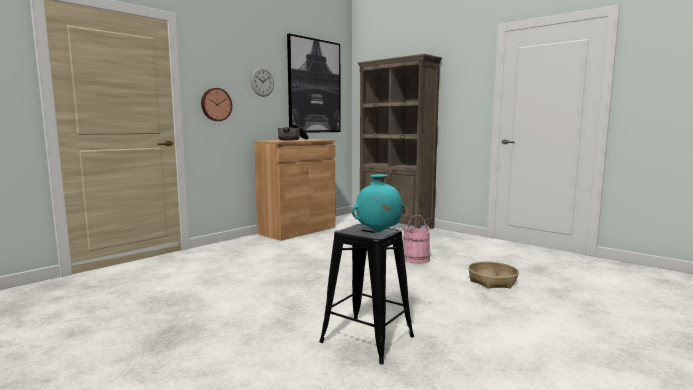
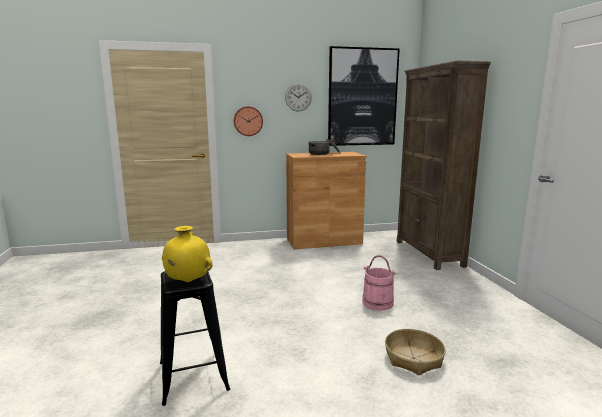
camera: 35 degrees right, 5 degrees up
(378, 232) = (187, 282): turquoise vase -> yellow vase

